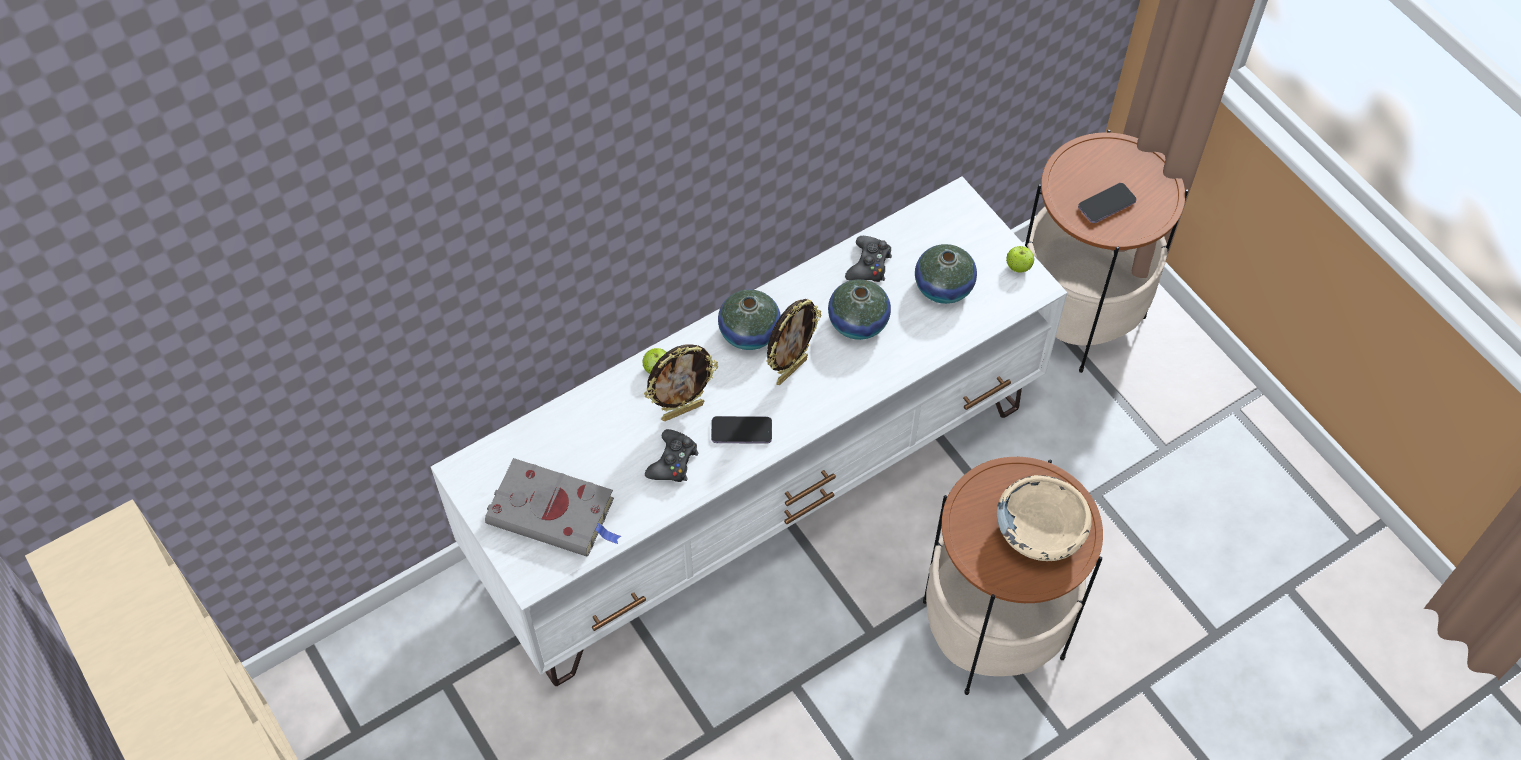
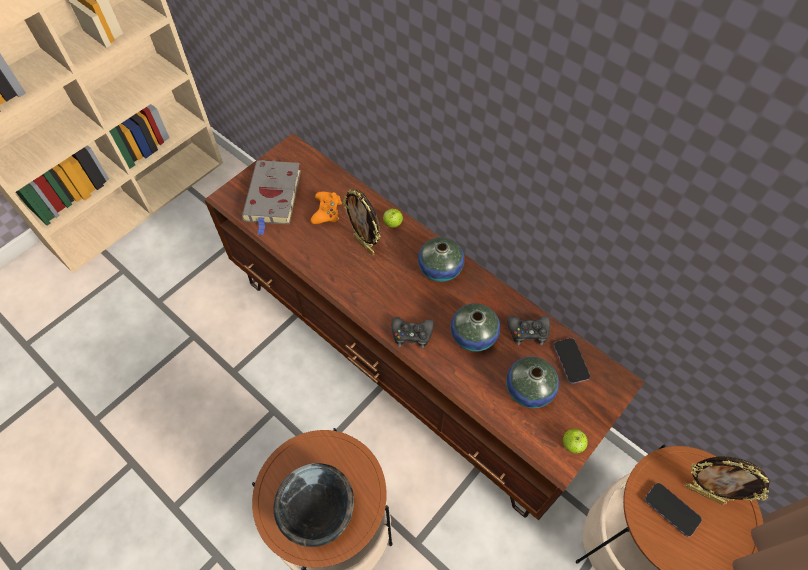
camera: 75 degrees right, 0 degrees up
(606, 446) = (327, 211): none -> orange game controller
(673, 461) = (324, 249): black game controller -> black game controller (412, 334)
(741, 431) = (358, 282): phone -> phone (571, 361)
(760, 488) = (406, 358): white tv stand -> brown tv stand
(791, 370) = (417, 301): picture frame -> picture frame (704, 493)
(1039, 533) = (317, 510): beige bowl -> black bowl

